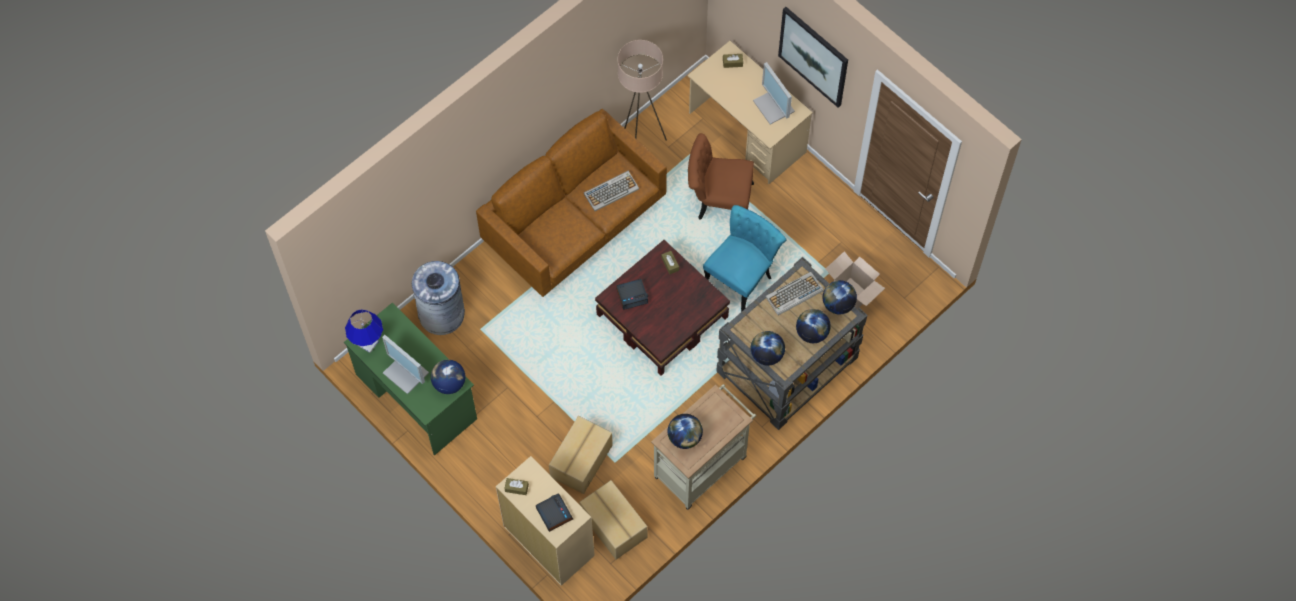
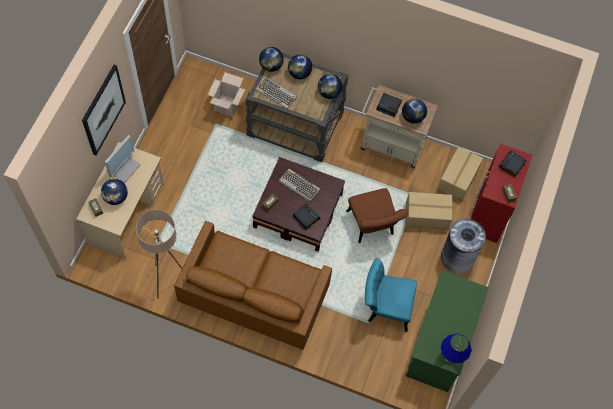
camera: 120 degrees left, 0 degrees up
(407, 373) = (458, 318): monitor -> none
(442, 314) = (370, 355): grey trash can -> grey trash can (457, 257)
(449, 383) = (450, 286): globe -> globe (116, 197)
(548, 540) = (489, 212): beige cabinet -> red cabinet
(611, 191) = (235, 258): keyboard -> keyboard (299, 185)
(714, 417) = (389, 106): none -> alarm clock
(718, 201) = (191, 210): brown chair -> brown chair (372, 227)
(741, 276) = (244, 173): turquoise chair -> turquoise chair (385, 307)

